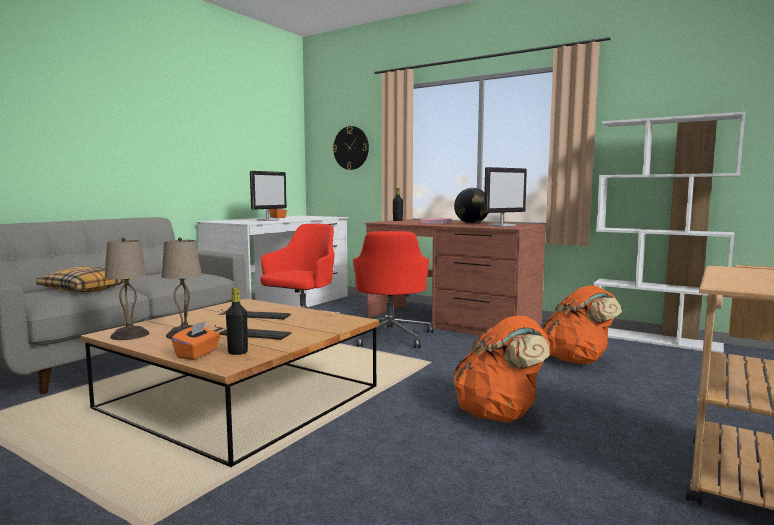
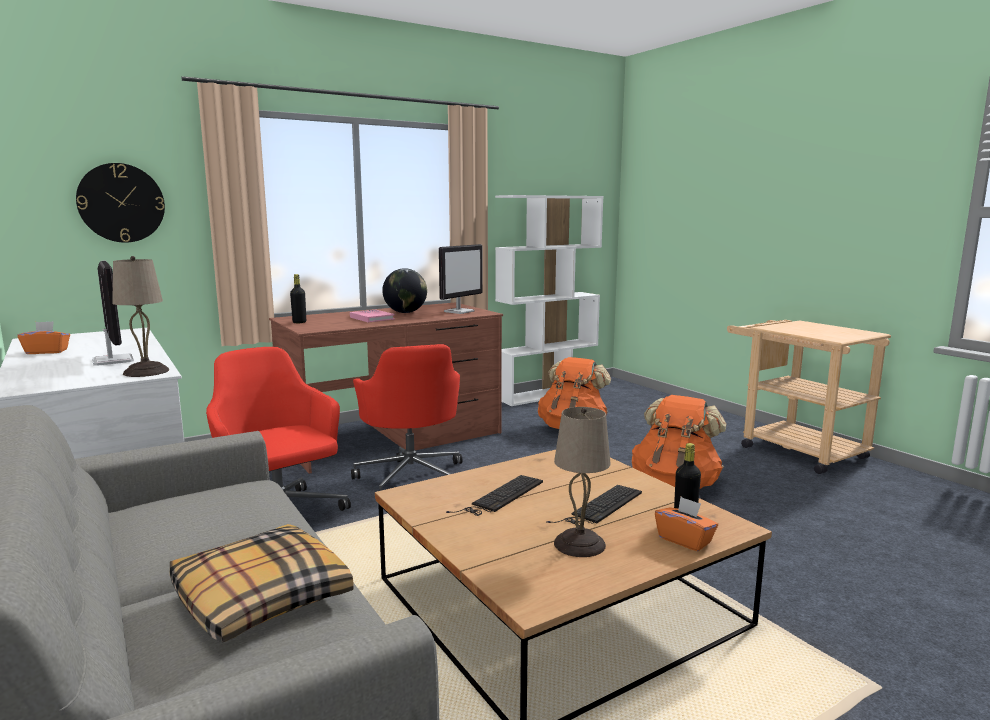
camera: 65 degrees left, 5 degrees up
(129, 335) = (557, 584): beige table lamp -> beige table lamp (146, 372)
(390, 336) = (411, 477): red office chair -> red office chair turned 45 degrees clockwise
(502, 226) = (459, 311): monitor -> monitor turned 45 degrees clockwise

